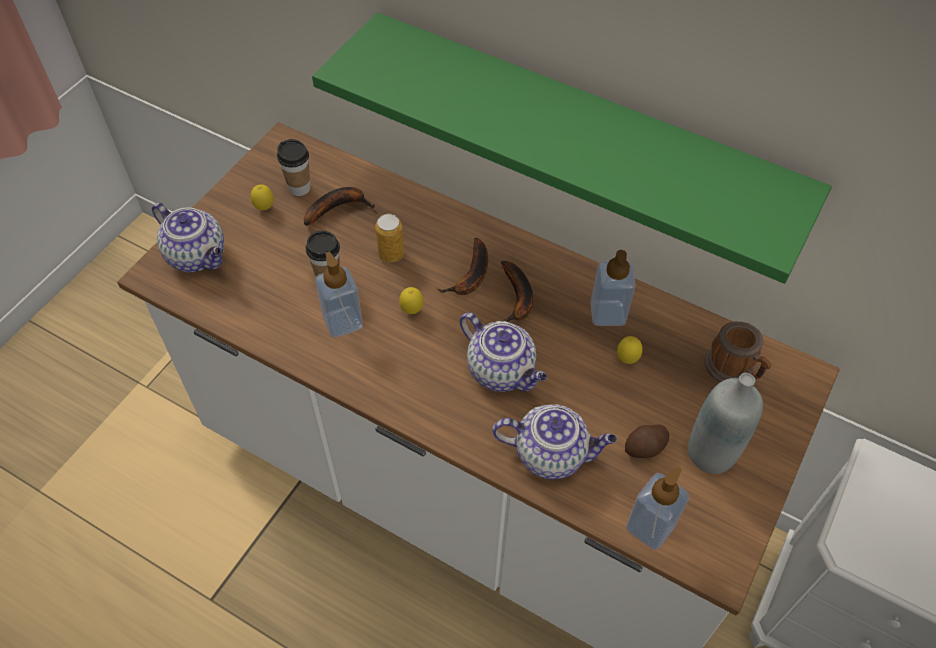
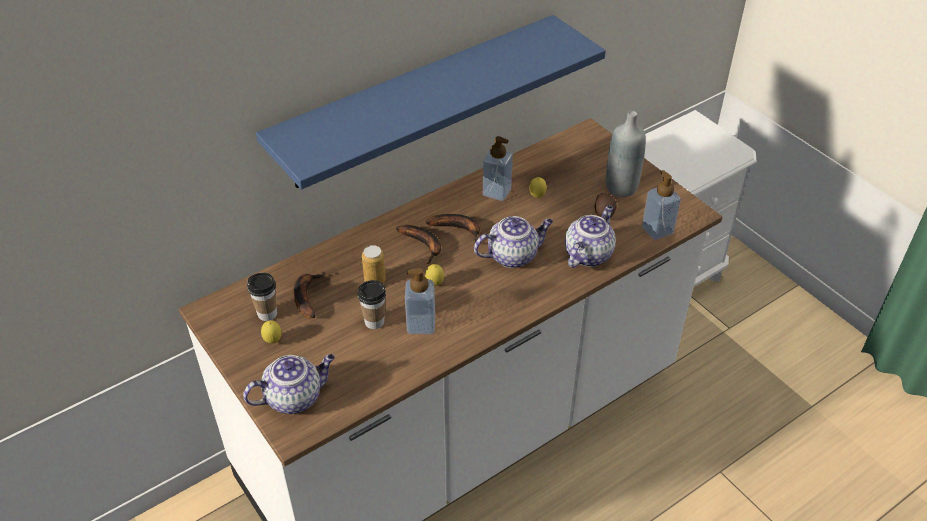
camera: 65 degrees left, 10 degrees down
(581, 134) = (416, 102): green shelf -> blue shelf
(733, 369) = (569, 156): mug -> none

